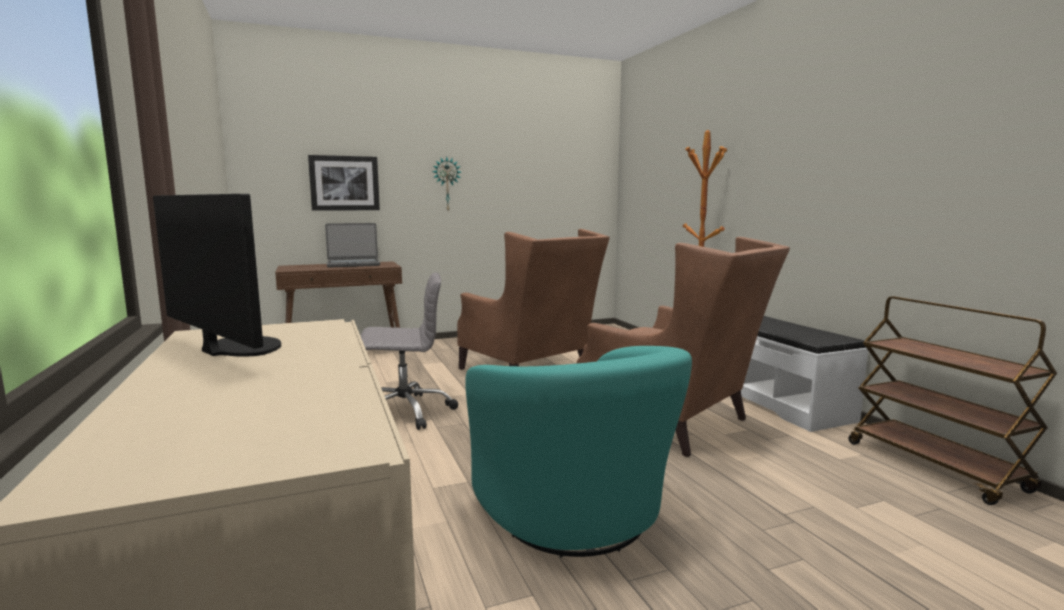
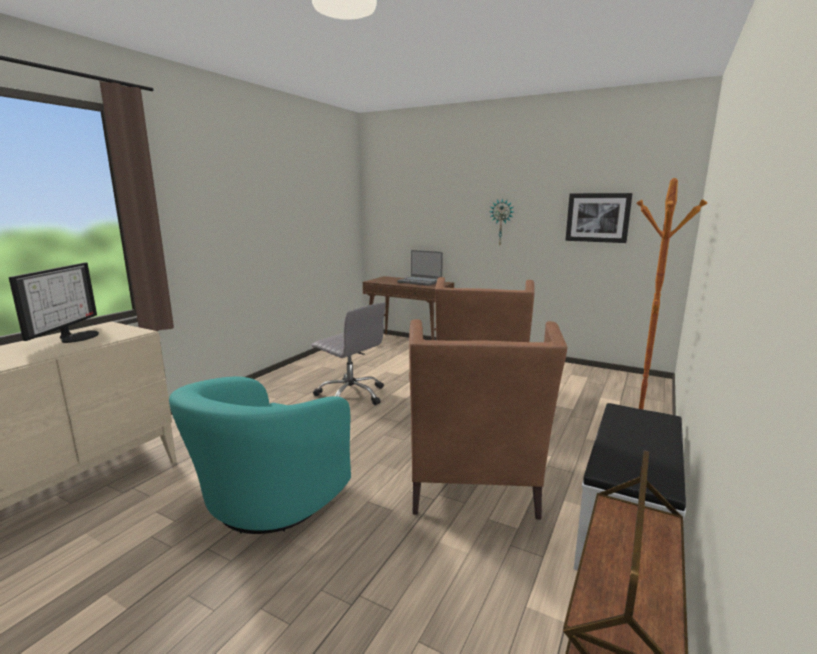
camera: 50 degrees right, 5 degrees up
(344, 183) = (426, 220): picture -> picture (597, 217)

